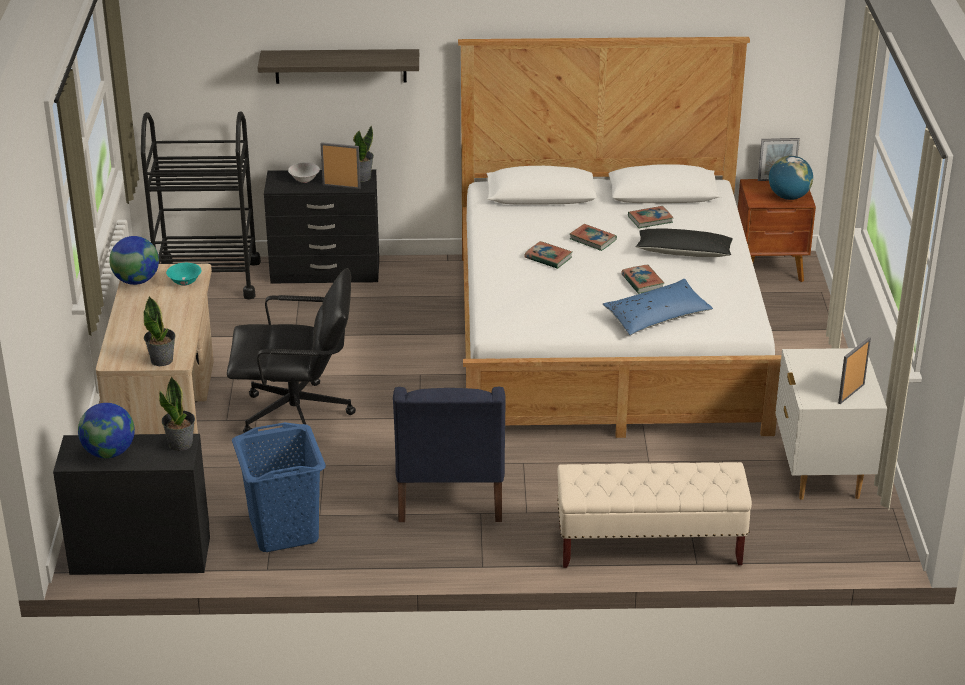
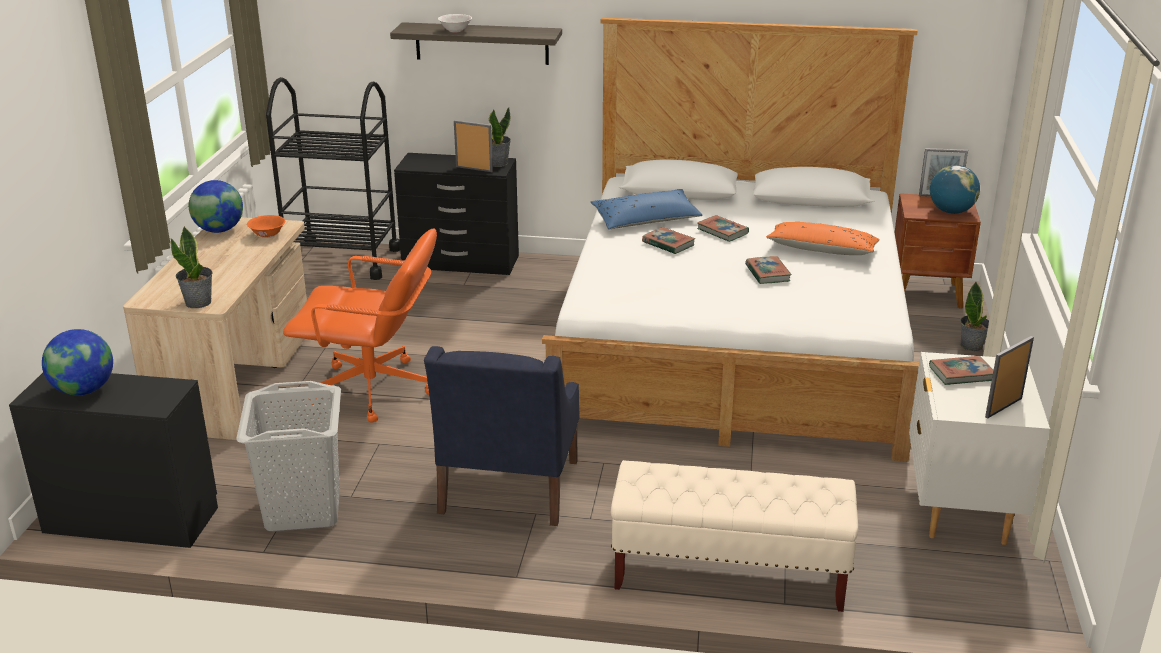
camera: 10 degrees right, 5 degrees down
(181, 444) = (169, 389): potted plant -> potted plant (971, 346)
(185, 282) = (268, 235): turquoise bowl -> orange bowl
(284, 530) = (304, 509): blue laundry basket -> grey laundry basket
(297, 416) = (373, 391): black office chair -> orange office chair
(304, 179) = (440, 161): white bowl -> white bowl (455, 30)
(650, 219) = (791, 218): book -> book (961, 374)
(657, 316) = (776, 308): blue pillow -> blue pillow (646, 220)
(683, 252) = (822, 250): black pillow -> orange pillow

